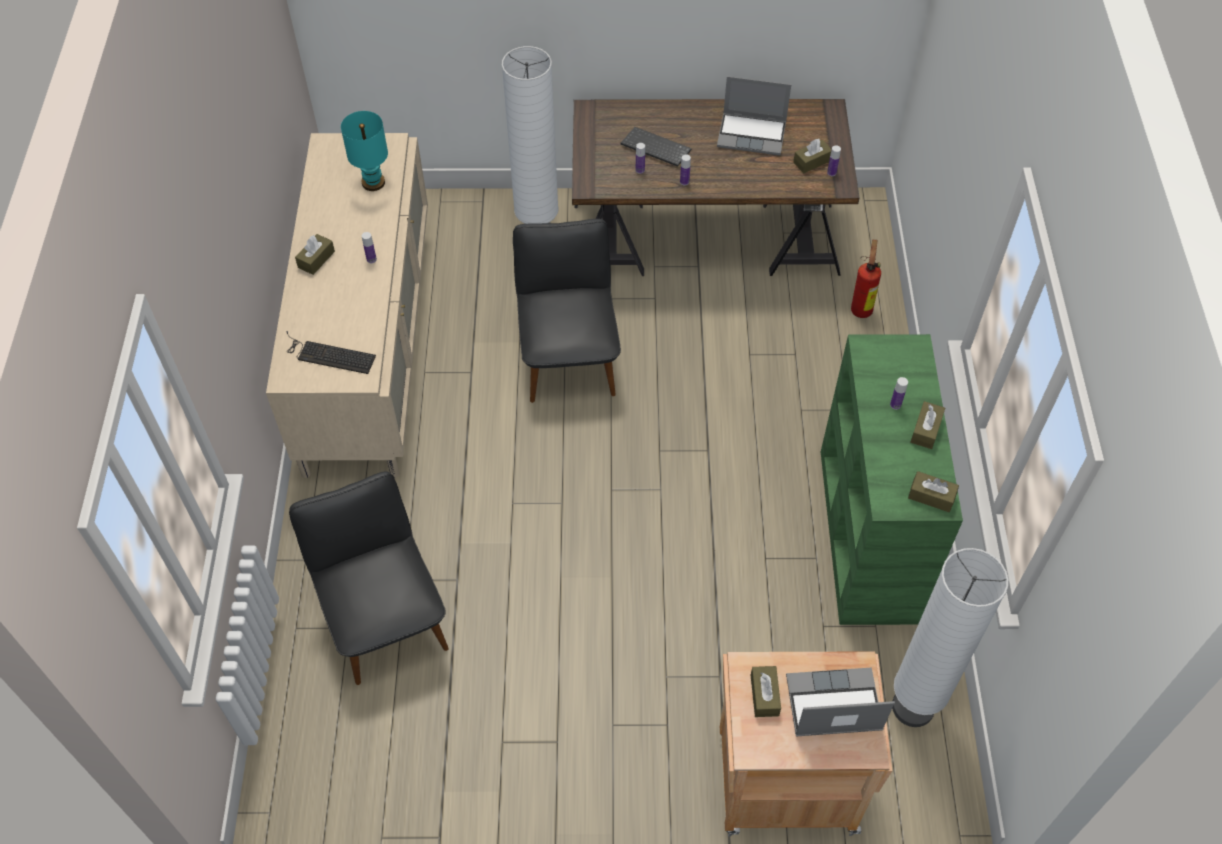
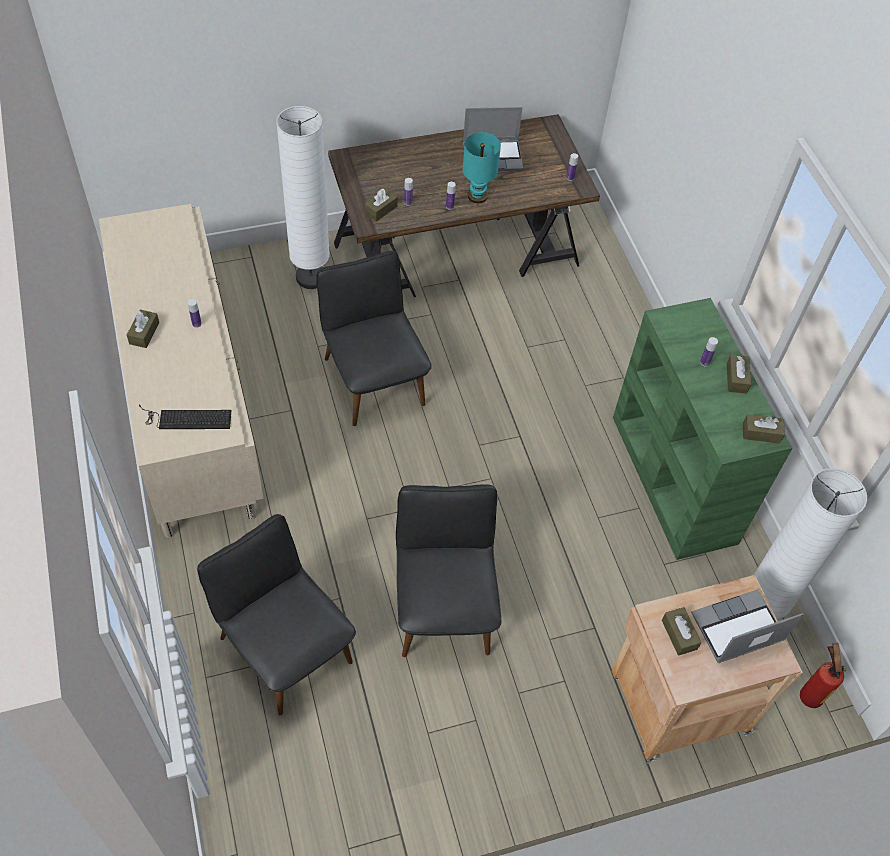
camera: 20 degrees left, 0 degrees up
(374, 182) = (174, 253): turquoise table lamp -> turquoise table lamp (478, 196)
(562, 616) = (443, 608): none -> black chair
(654, 148) = (413, 182): keyboard -> none
(812, 161) = (550, 171): brown tissue box -> brown tissue box (381, 210)
(861, 308) = (605, 290): fire extinguisher -> fire extinguisher (809, 694)

